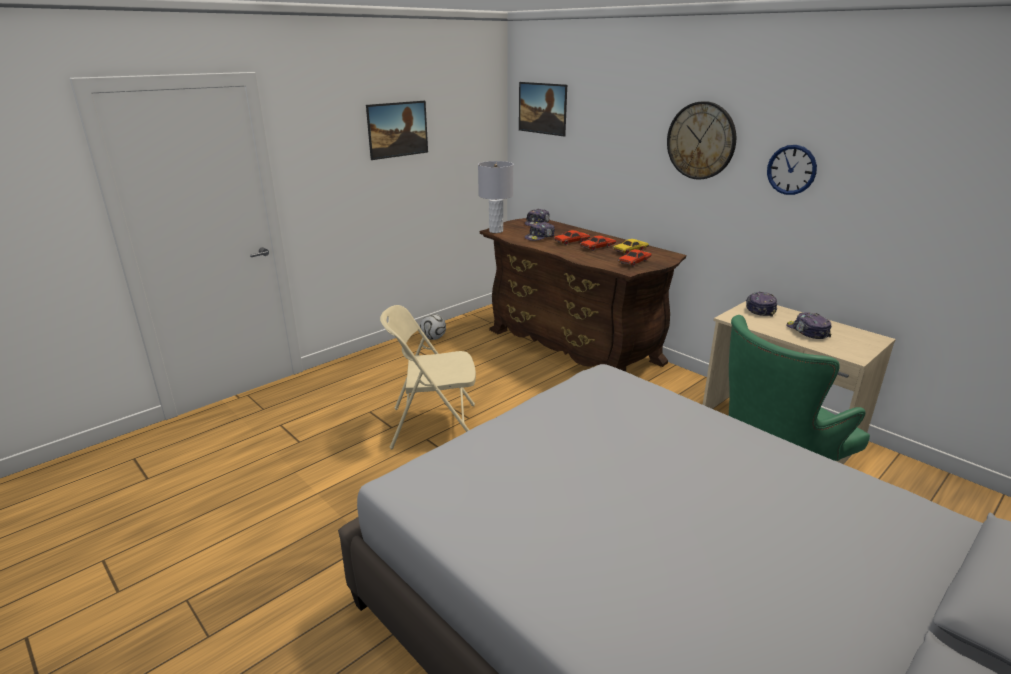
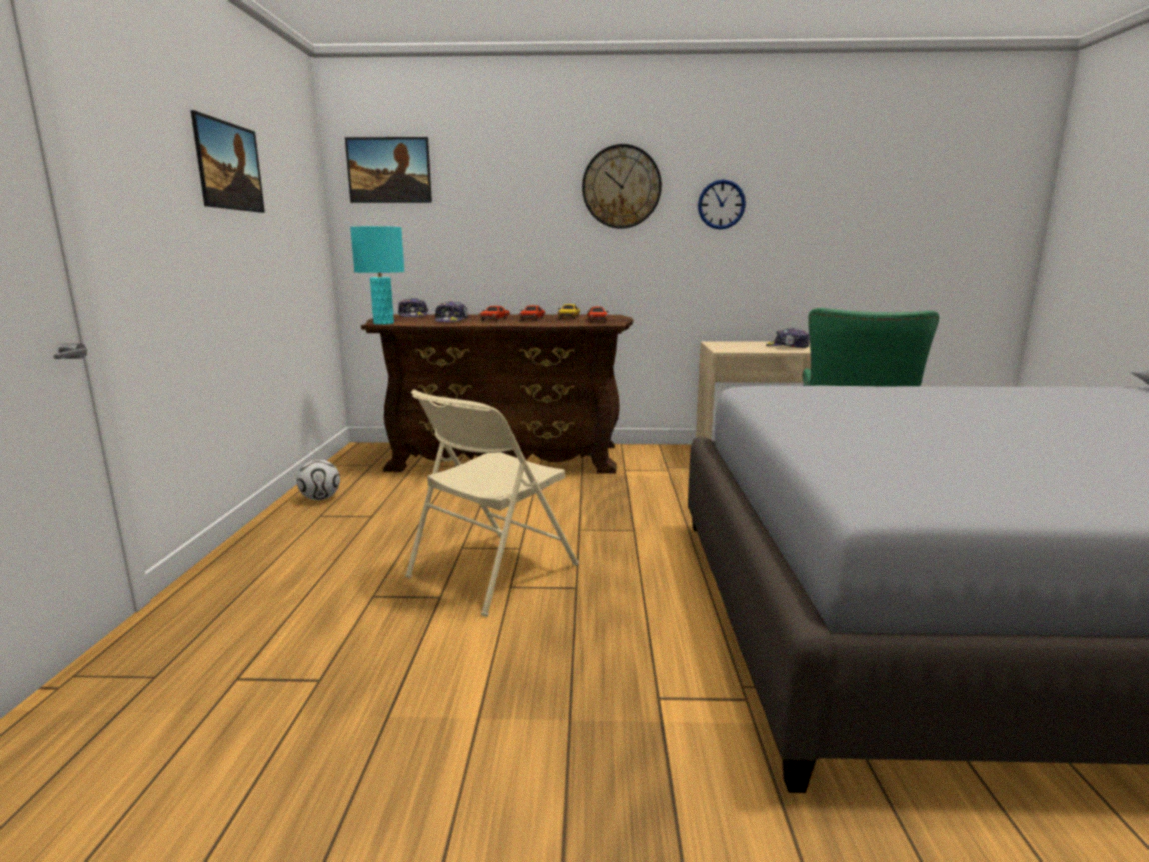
camera: 45 degrees left, 10 degrees down
(496, 231) = (383, 323): grey table lamp -> turquoise table lamp
(760, 309) = (726, 344): cap -> none

